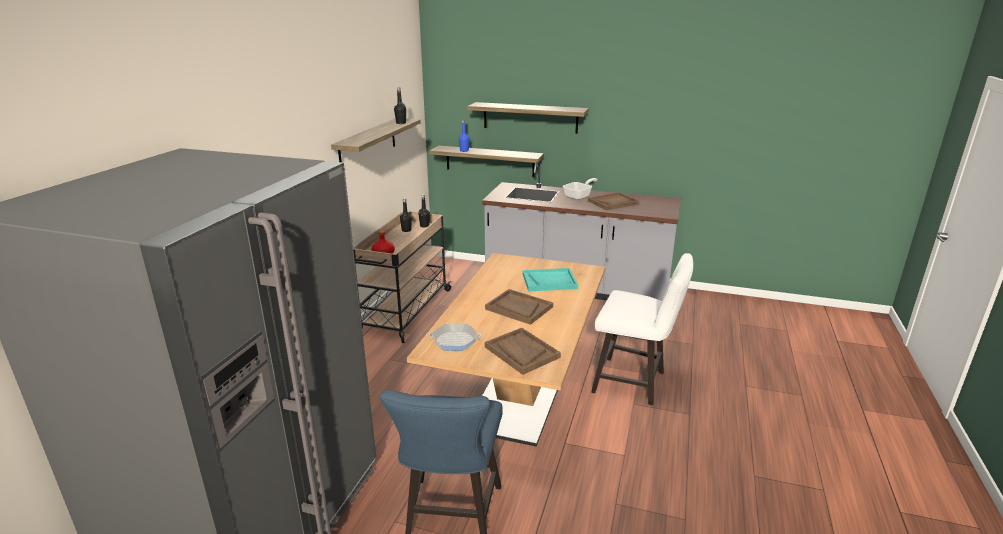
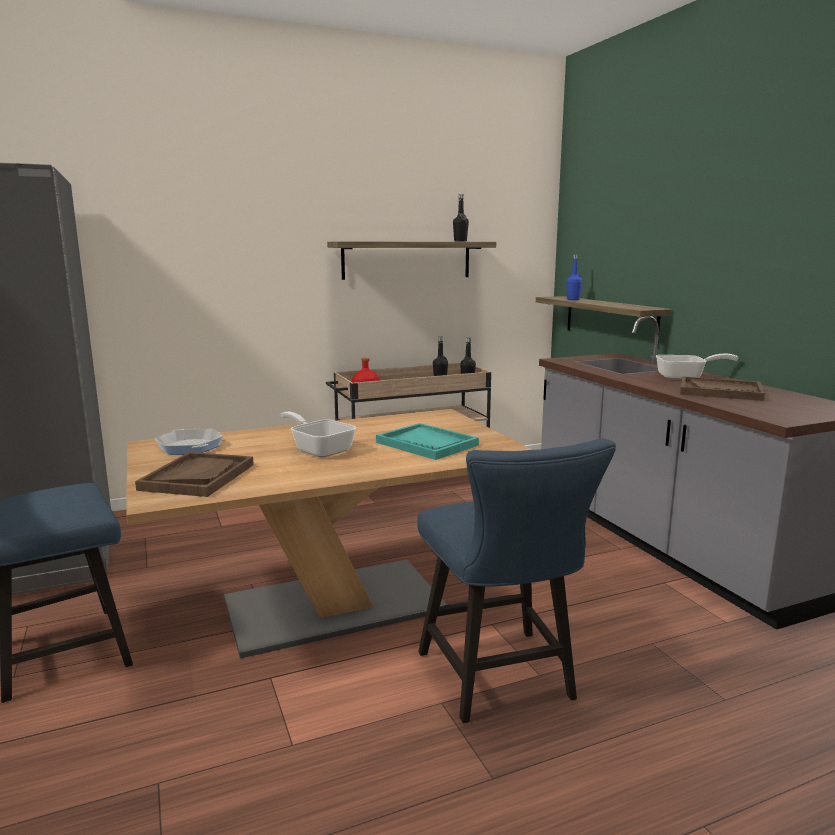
camera: 50 degrees right, 10 degrees down
(518, 308) = (319, 449): brown tray -> frying pan
(530, 117) = (659, 250): shelf -> none
(634, 383) = (501, 681): white chair -> blue chair

